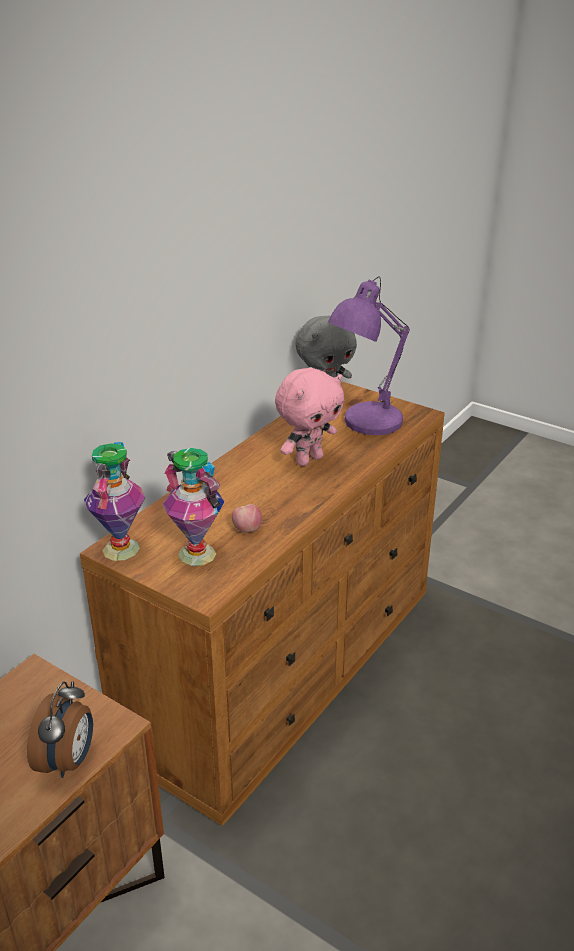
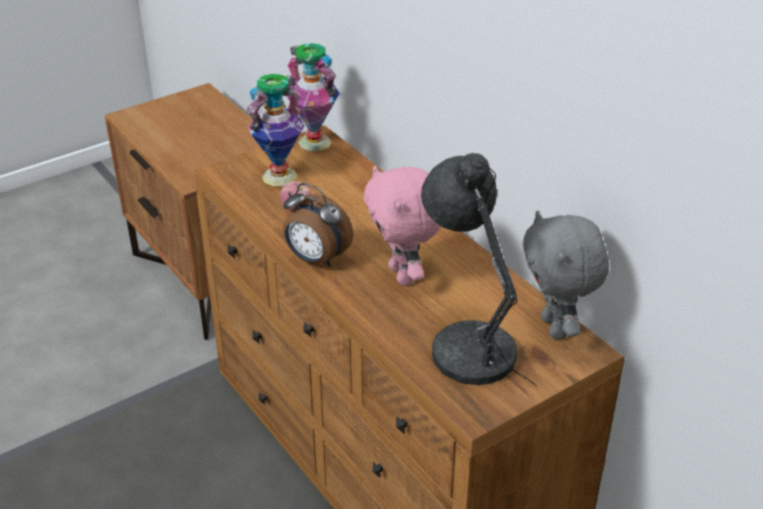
camera: 110 degrees right, 5 degrees up
(68, 761) = (177, 160): alarm clock -> alarm clock (316, 259)
(367, 423) = (469, 347): purple table lamp -> grey table lamp

